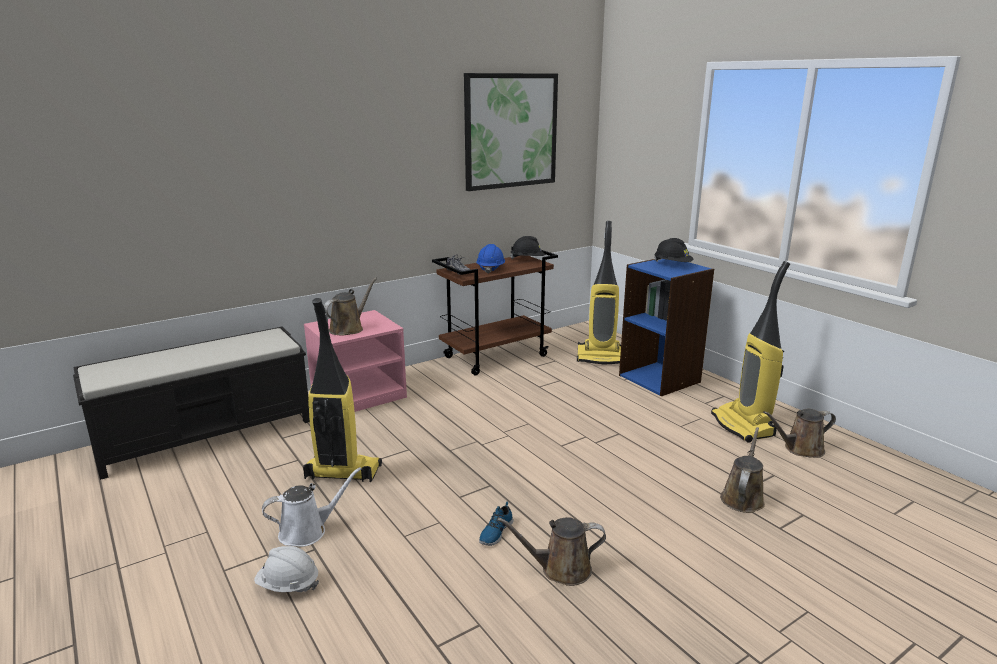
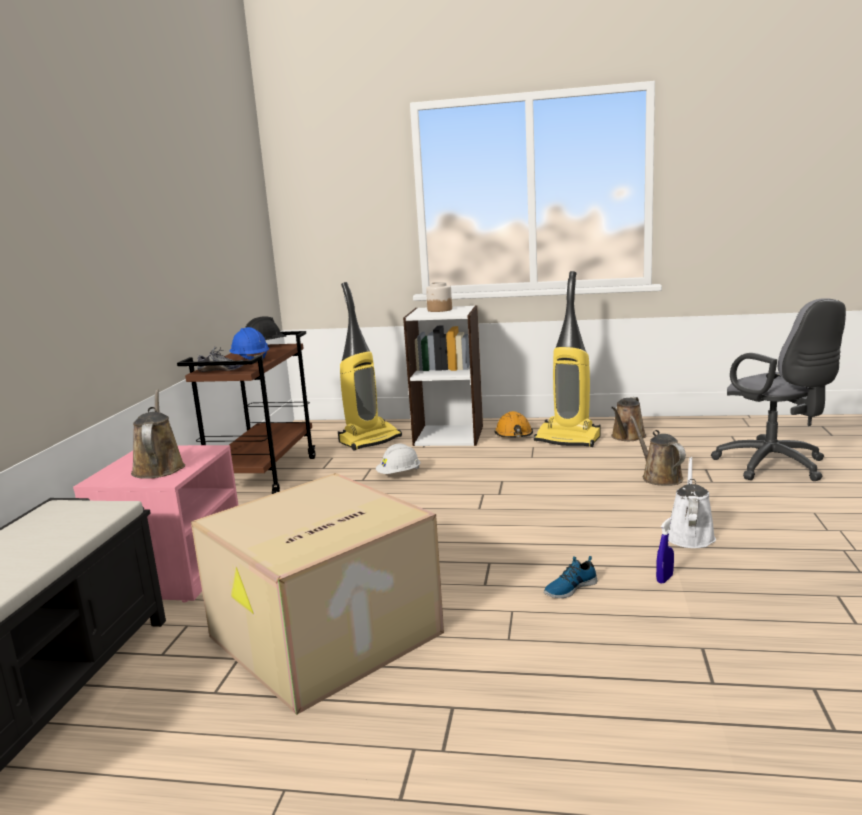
camera: 45 degrees left, 5 degrees down
(288, 585) = (500, 750): white hard hat -> white hard hat (399, 474)
(307, 531) = (408, 701): white watering can -> white watering can (689, 535)
(342, 473) = (324, 637): vacuum cleaner -> cardboard box
(495, 532) = (569, 588): shoe -> shoe turned 75 degrees clockwise
(510, 131) = (210, 189): picture -> none
(561, 569) = (664, 579): brown watering can -> blue spray bottle
(660, 378) = (449, 435): blue bookcase -> white bookcase
(672, 264) = (439, 310): black hard hat -> jar
(708, 401) = (514, 435): none -> orange hard hat
(882, 553) = (775, 466): none -> grey office chair

